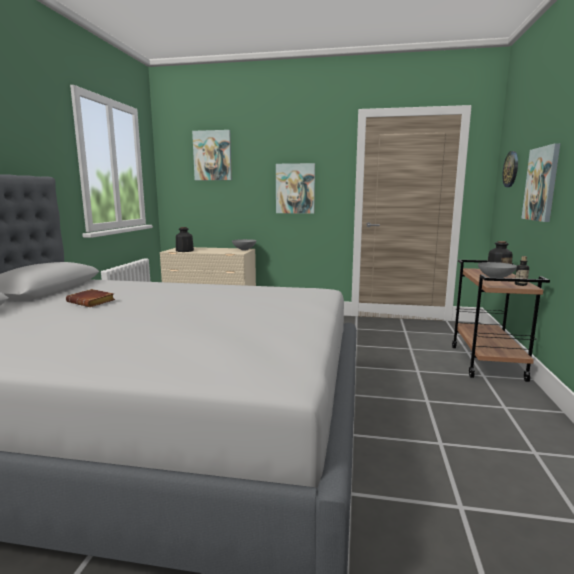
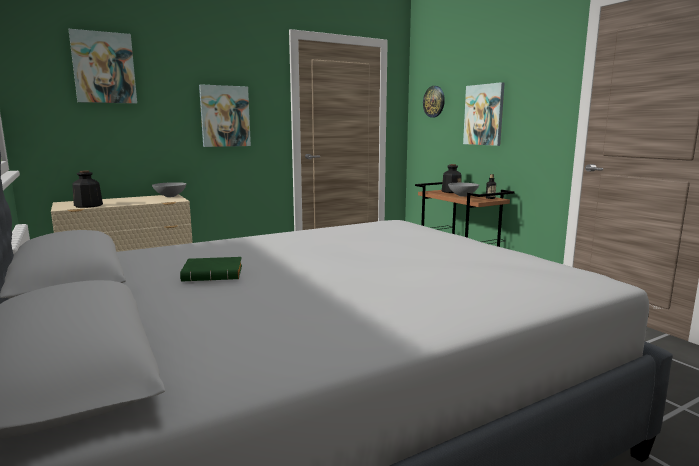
camera: 40 degrees left, 0 degrees up
(93, 302) = (215, 274): brown book -> green book

